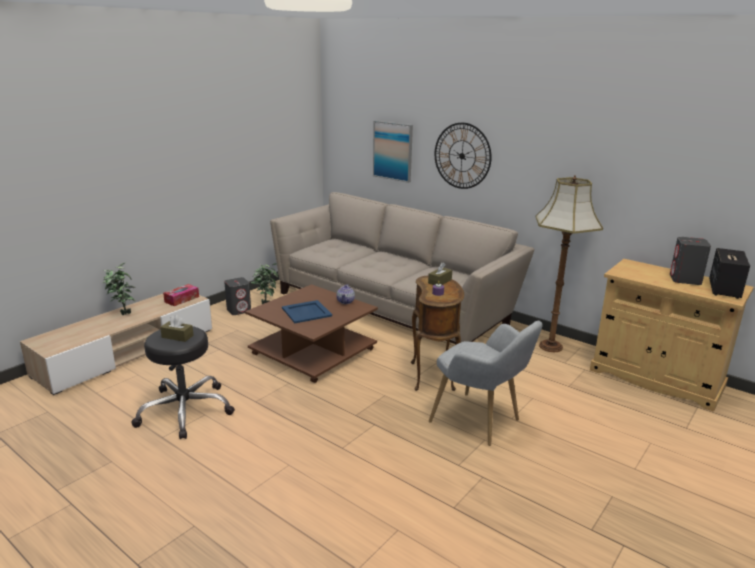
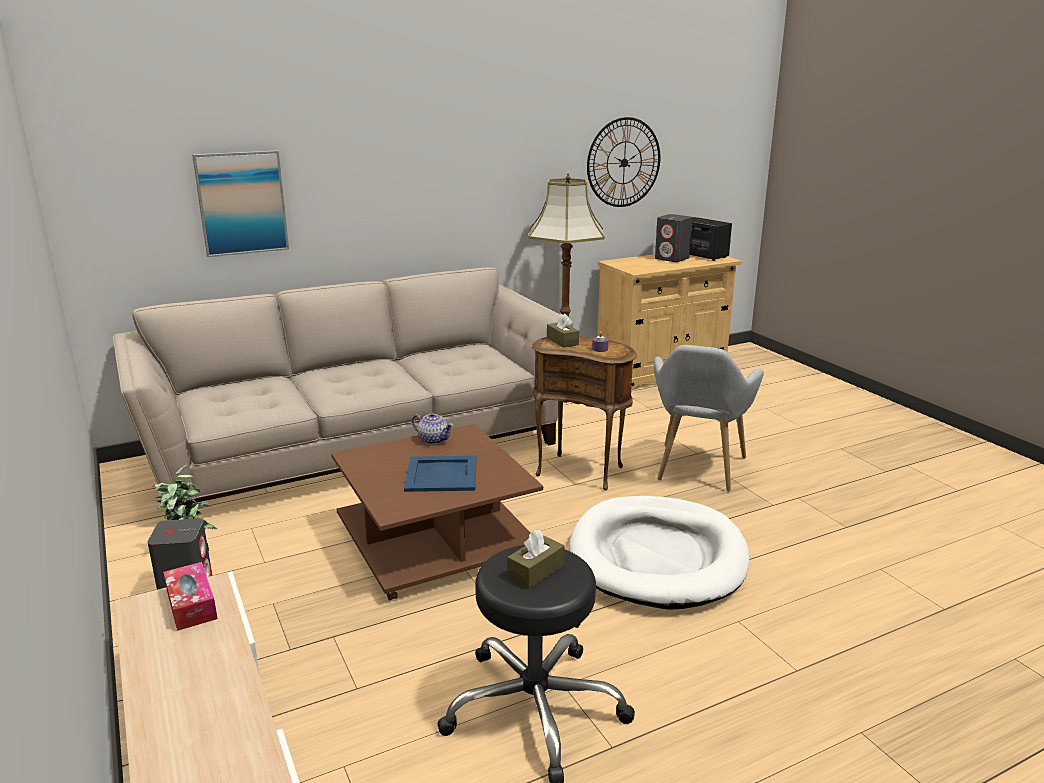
camera: 65 degrees left, 0 degrees up
(122, 312) = (165, 700): potted plant -> none
(344, 423) = (657, 557): none -> white dog bed
(462, 156) = (377, 185): wall clock -> wall clock (624, 162)
(480, 422) = (697, 471): grey armchair -> grey armchair turned 135 degrees clockwise

